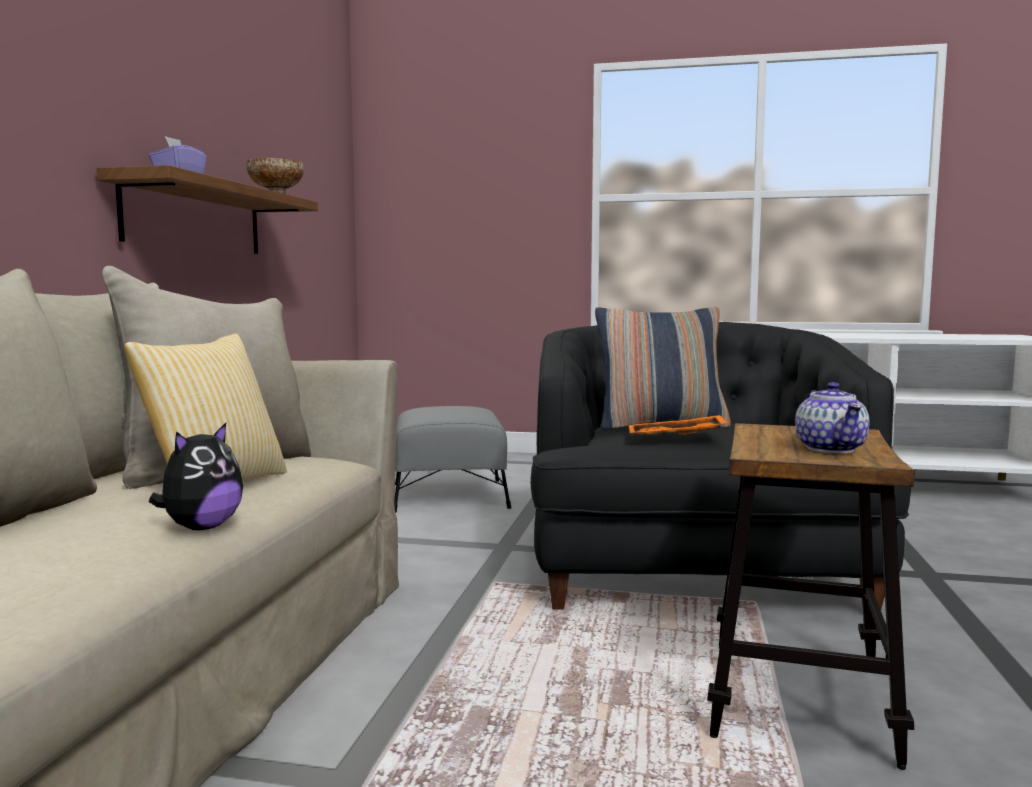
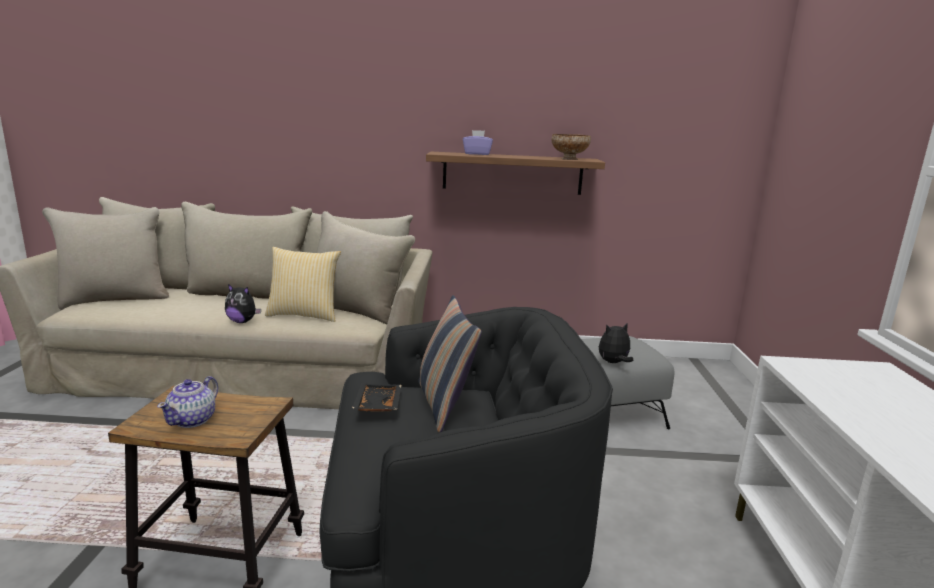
camera: 80 degrees right, 10 degrees up
(489, 415) = (613, 363): none -> plush toy
(675, 438) = (376, 405): orange tray -> black tray
(830, 448) = (193, 420): teapot -> teapot turned 60 degrees counterclockwise

